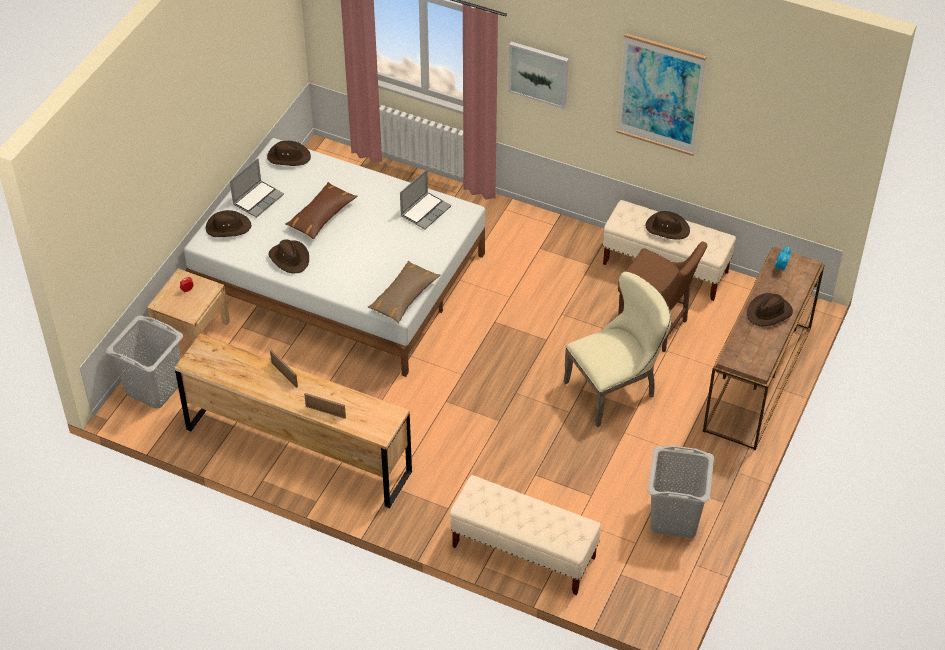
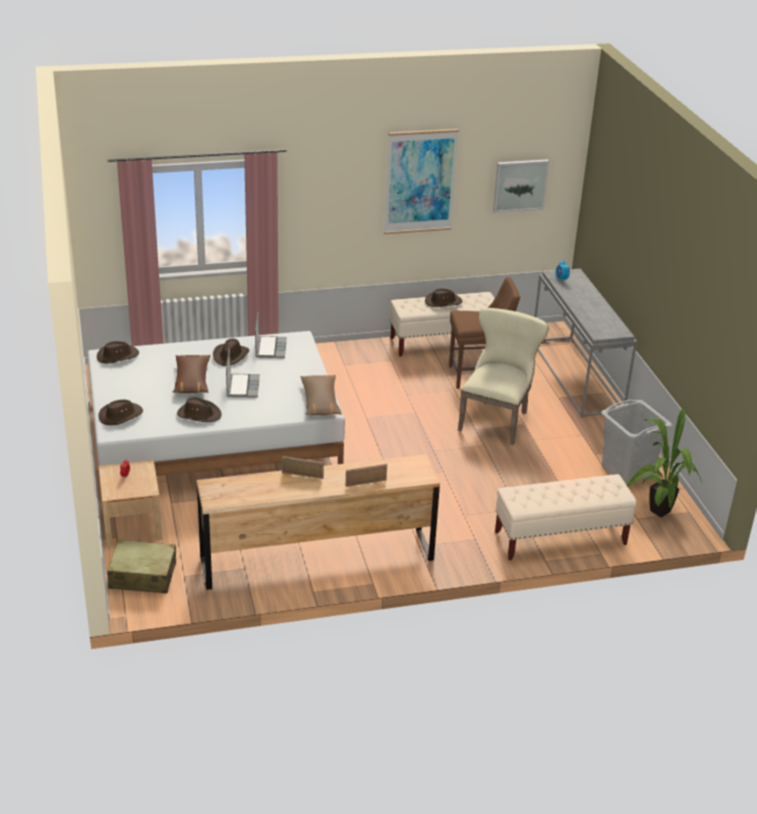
camera: 40 degrees left, 15 degrees down
(153, 388) = (142, 576): grey laundry basket -> beige suitcase
(258, 199) = (125, 390): laptop -> laptop (242, 386)
(538, 74) = (311, 204): picture -> picture (520, 185)
(647, 580) = (657, 513): none -> potted plant
(758, 380) = (577, 376): brown console table -> grey console table
(769, 312) = (587, 303): brown hat -> brown hat (230, 356)

